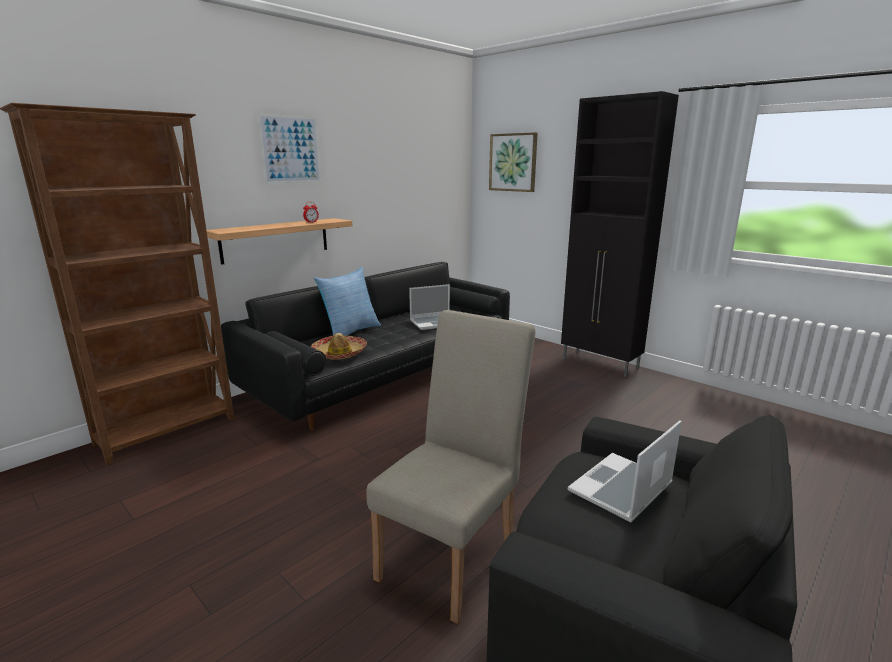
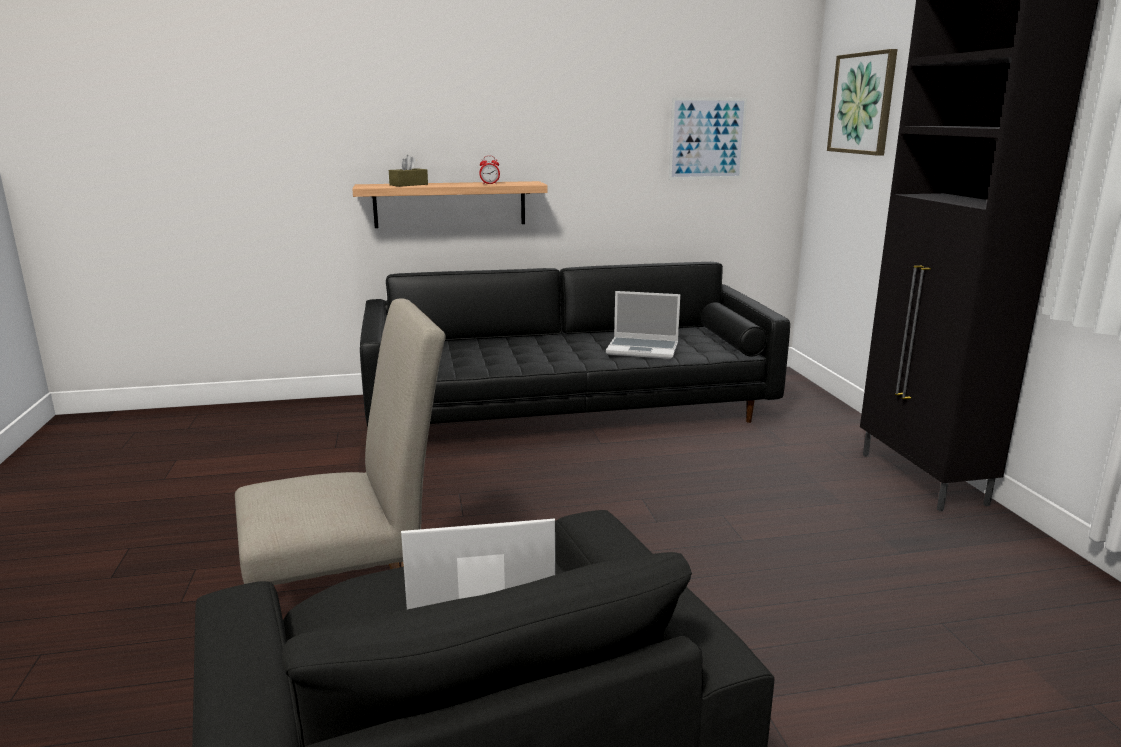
camera: 35 degrees right, 0 degrees up
(168, 432) = (283, 412): brown bookcase -> none
(253, 227) = (408, 185): none -> brown tissue box
(291, 149) = (480, 86): picture -> picture (707, 139)
(339, 353) = (465, 360): hat -> none
(350, 332) = (520, 340): pillow -> none

